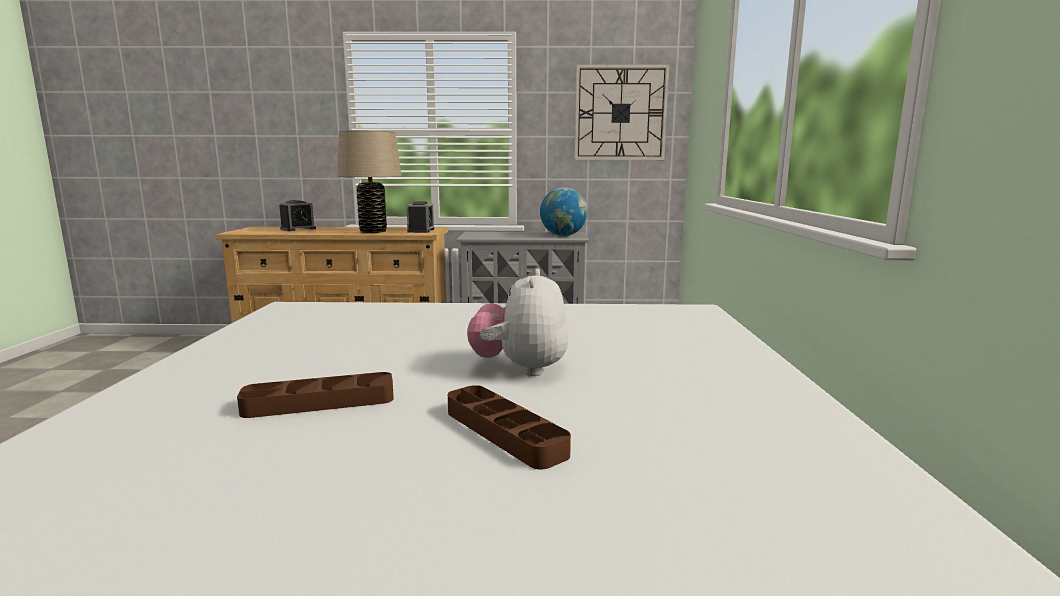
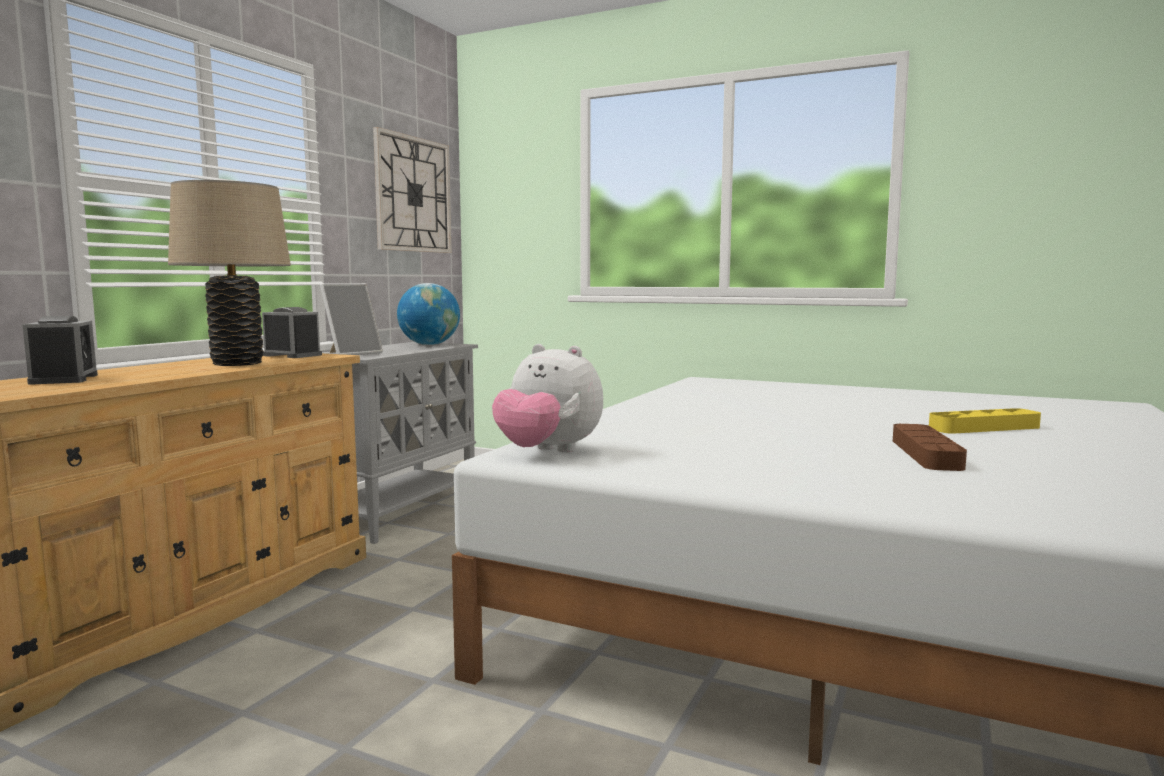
camera: 65 degrees left, 5 degrees down
(484, 234) = (352, 353): none -> picture frame
(504, 432) = (984, 428): brown tray -> yellow tray
(520, 369) = (849, 416): plush toy -> plush toy (548, 452)

